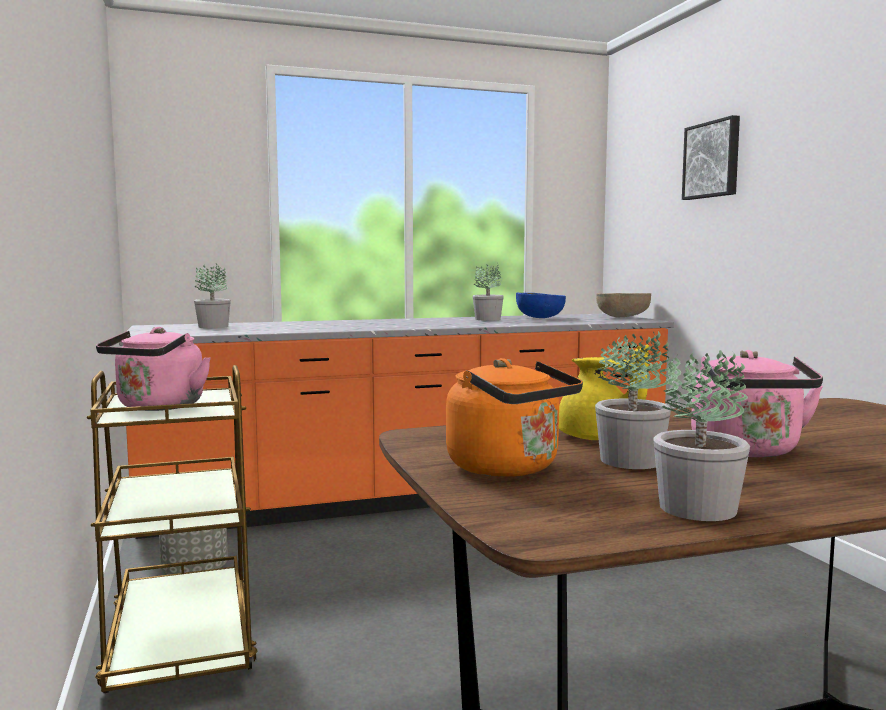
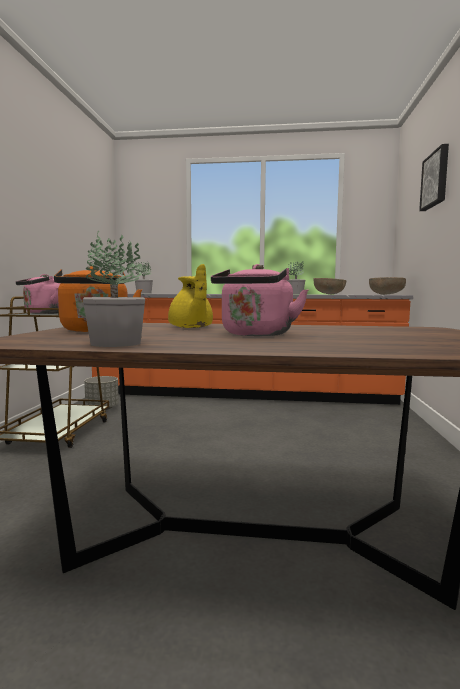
camera: 25 degrees right, 0 degrees up
(539, 318) = (329, 294): blue bowl -> brown bowl
(632, 461) = (169, 333): potted plant -> none

